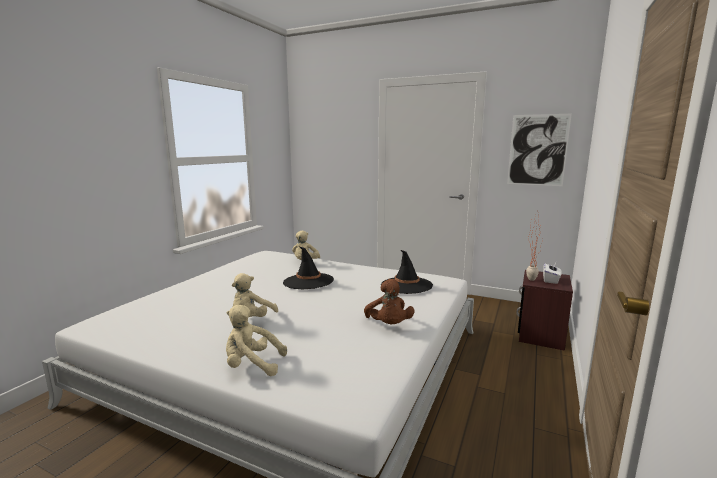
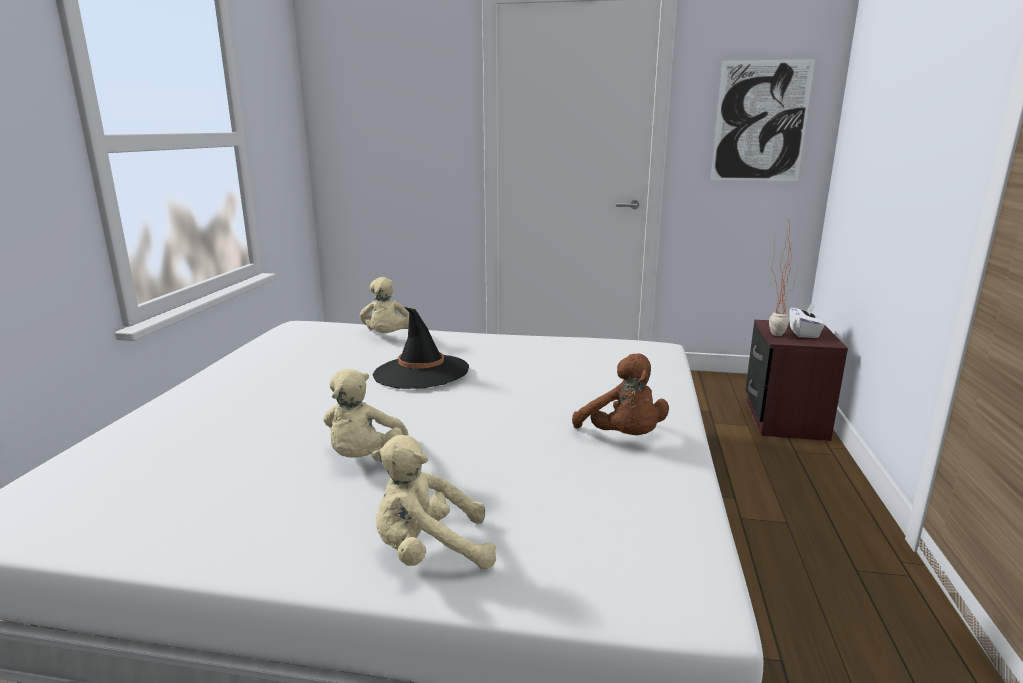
camera: 15 degrees left, 5 degrees up
(406, 285) = (598, 363): black hat -> none

